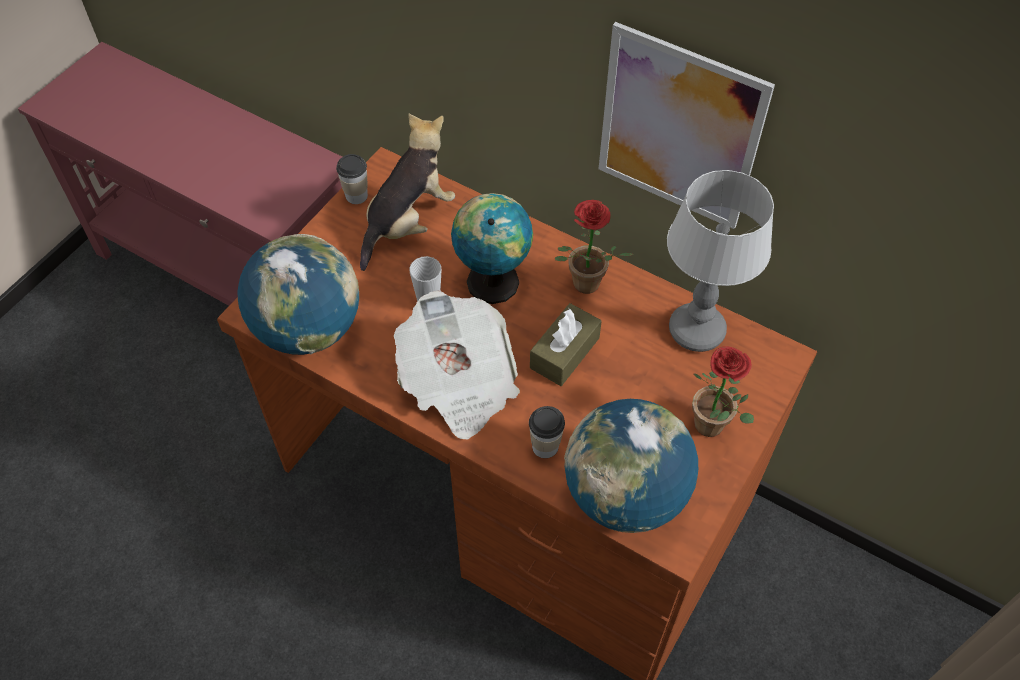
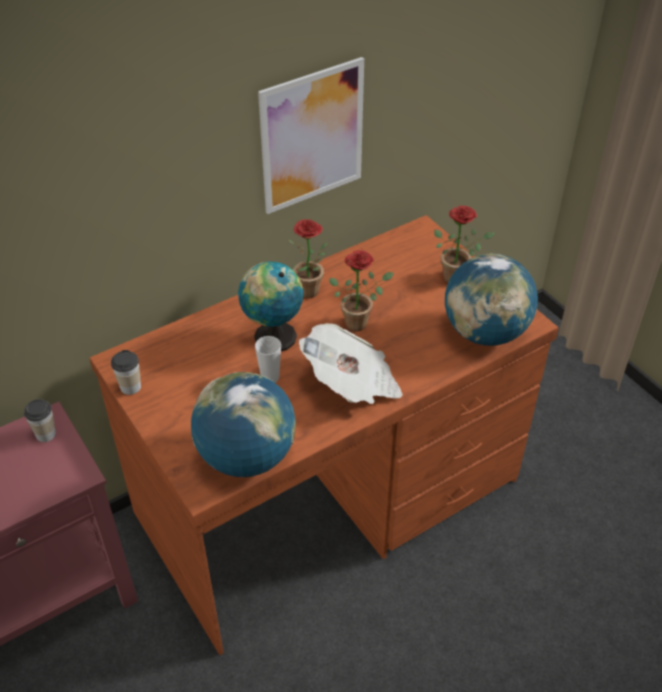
camera: 65 degrees left, 10 degrees down
(408, 222) = (183, 365): plush toy -> none
(545, 446) = (429, 357): cup -> cup (46, 434)
(564, 353) = (360, 322): brown tissue box -> potted plant
(698, 330) = (381, 256): table lamp -> none

